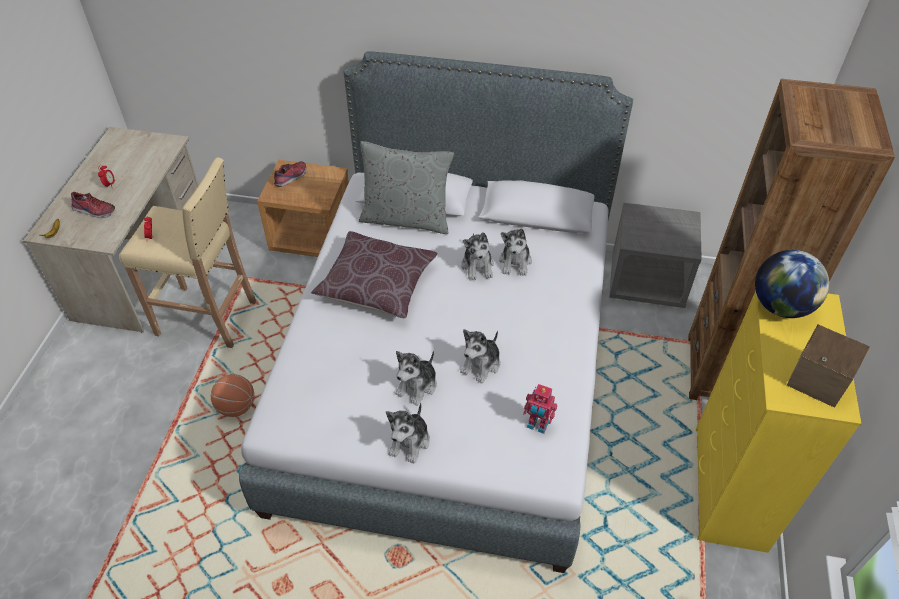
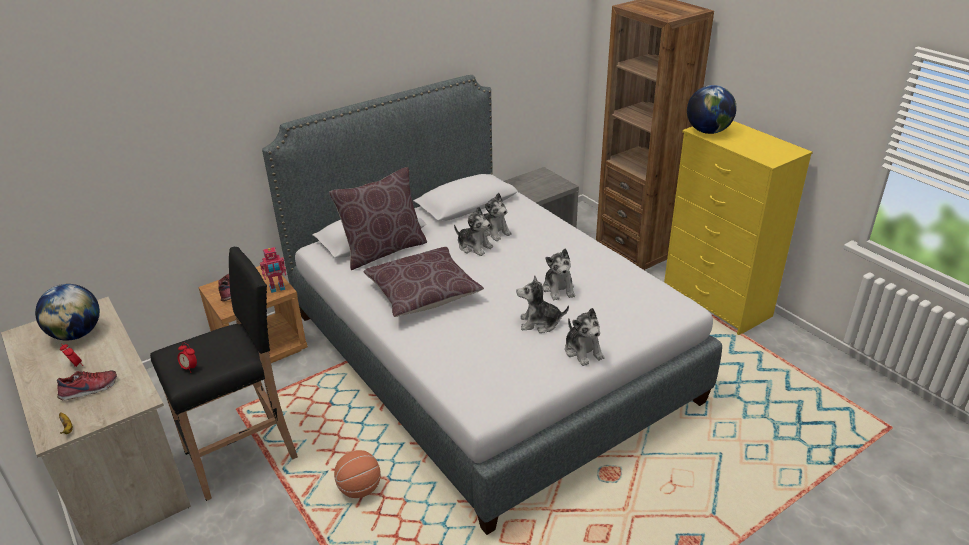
camera: 45 degrees left, 15 degrees down
(138, 158) = (77, 334): none -> globe
(209, 318) = (244, 454): beige stool -> black stool
(406, 218) = (383, 250): grey pillow -> brown pillow
(417, 386) = (540, 323): plush toy -> plush toy turned 105 degrees clockwise
(537, 425) = (636, 294): toy robot -> toy robot (277, 288)
(817, 377) = (769, 146): toy house -> none

